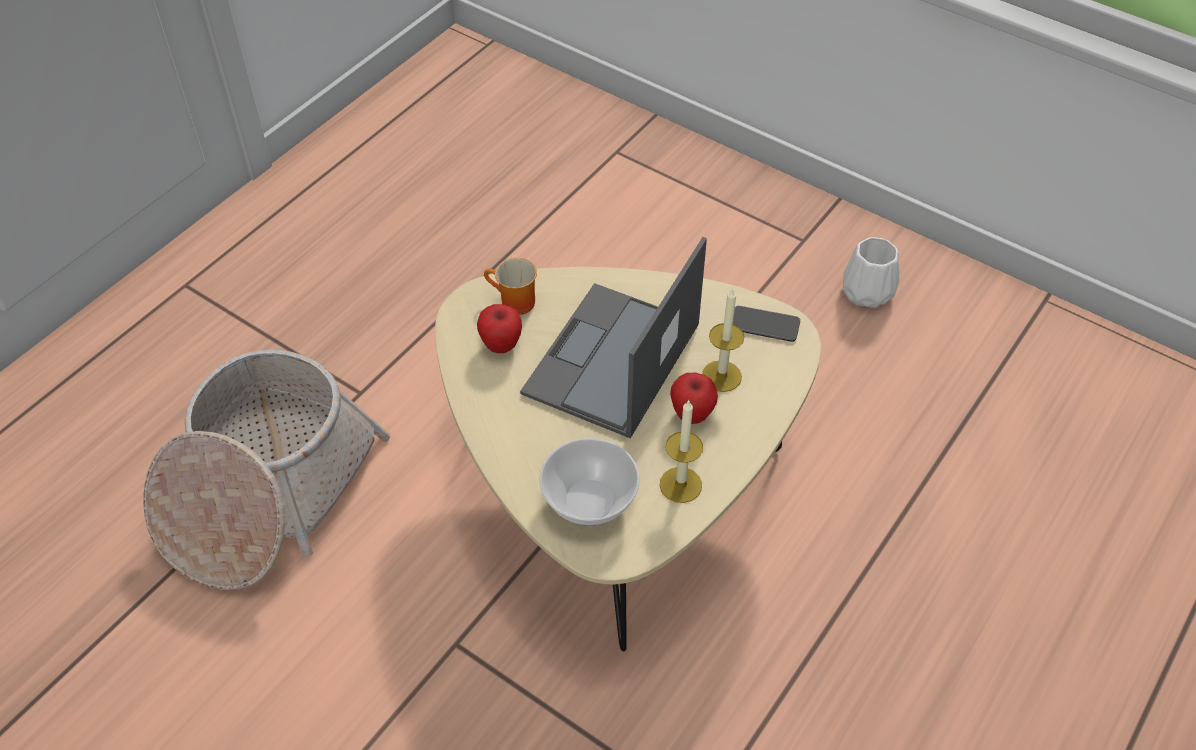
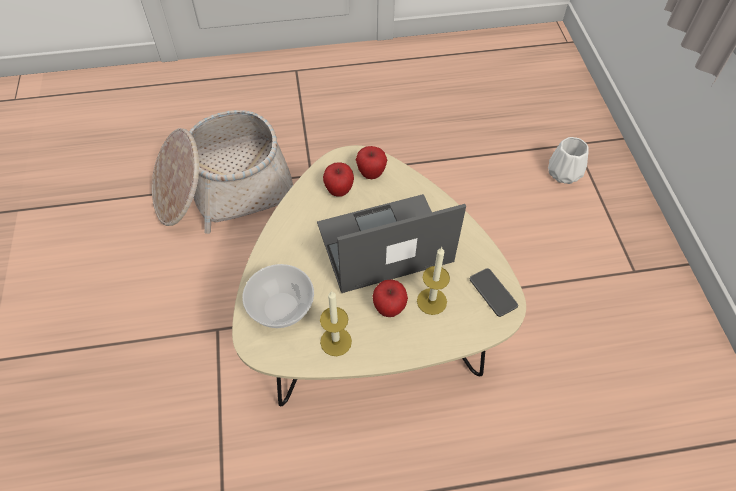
camera: 45 degrees right, 5 degrees up
(513, 303) = (371, 173): mug -> apple
(867, 293) = (640, 332): white vase -> white vase (563, 173)

